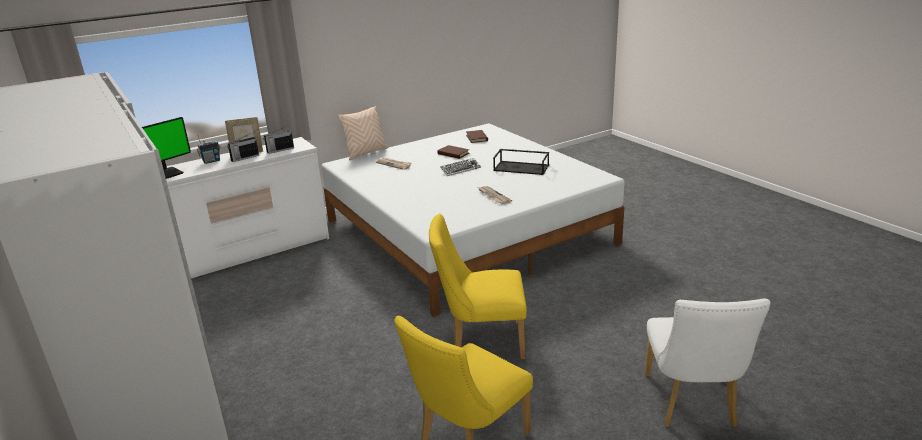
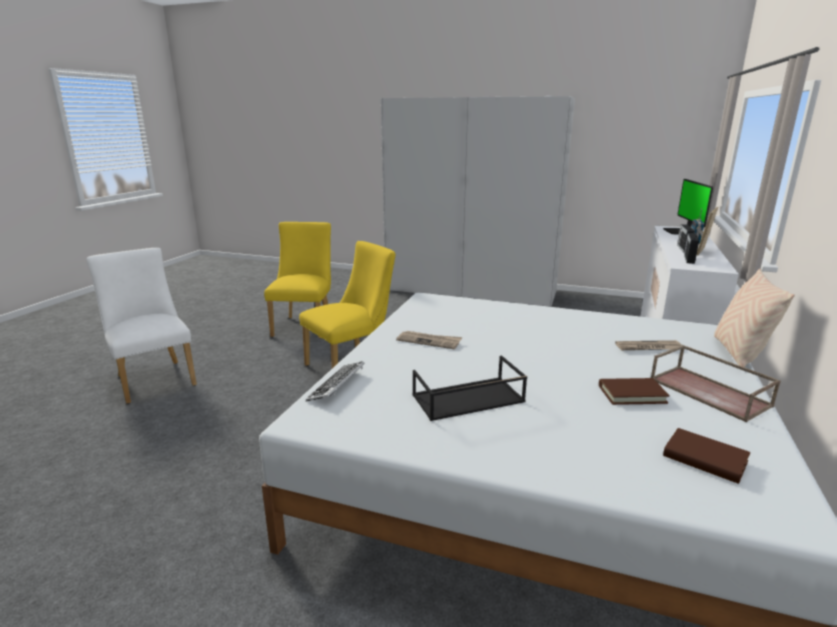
camera: 140 degrees right, 5 degrees down
(423, 147) = (710, 392): none -> brown tray
(460, 169) = (548, 366): keyboard -> keyboard (337, 386)

